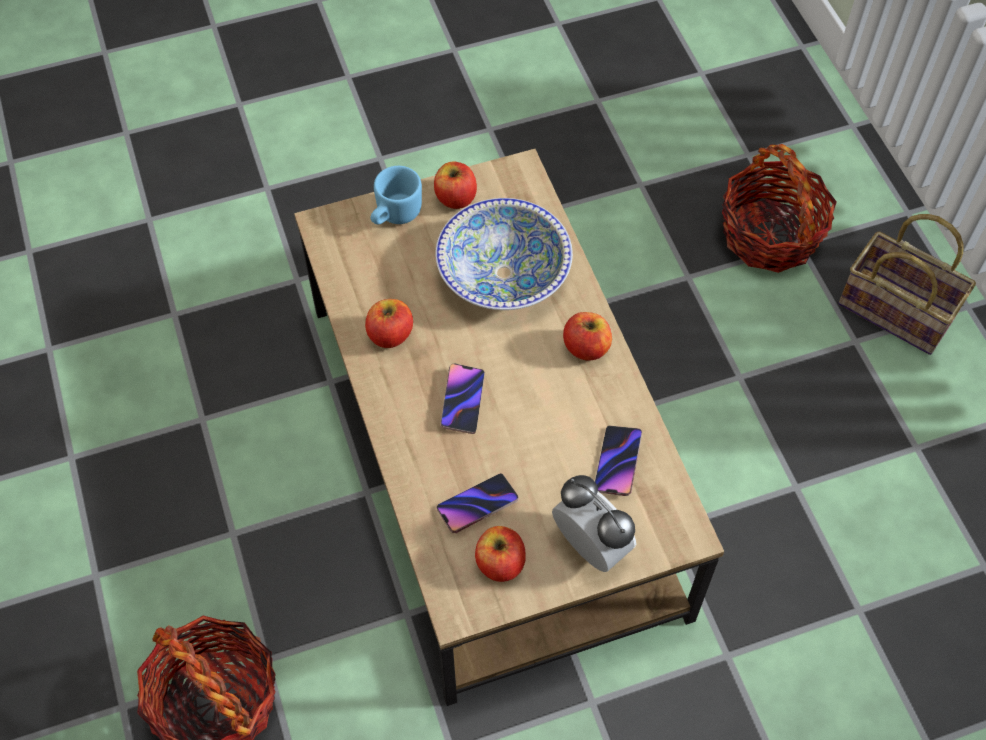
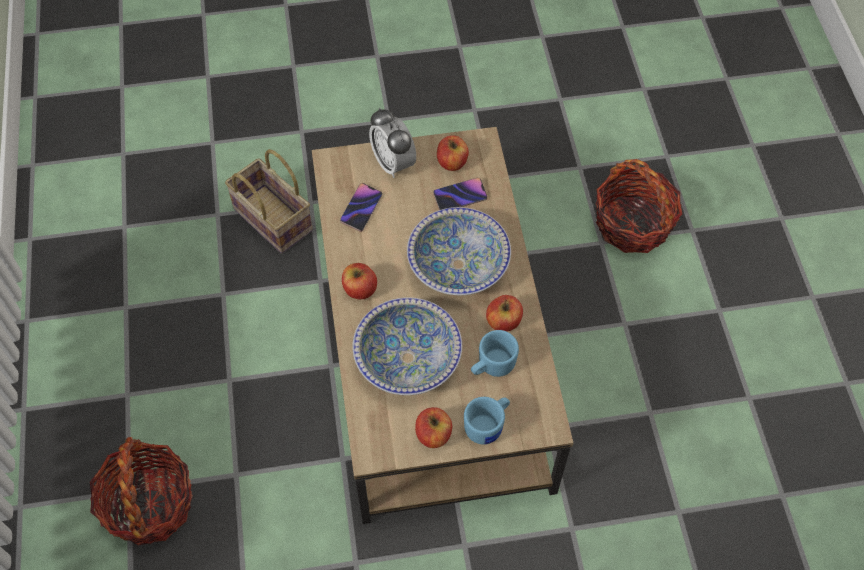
camera: 170 degrees left, 0 degrees up
(399, 279) = (491, 366): none -> blue mug
(462, 400) = (458, 264): phone -> bowl
(899, 311) = (79, 414): basket -> basket (270, 219)

